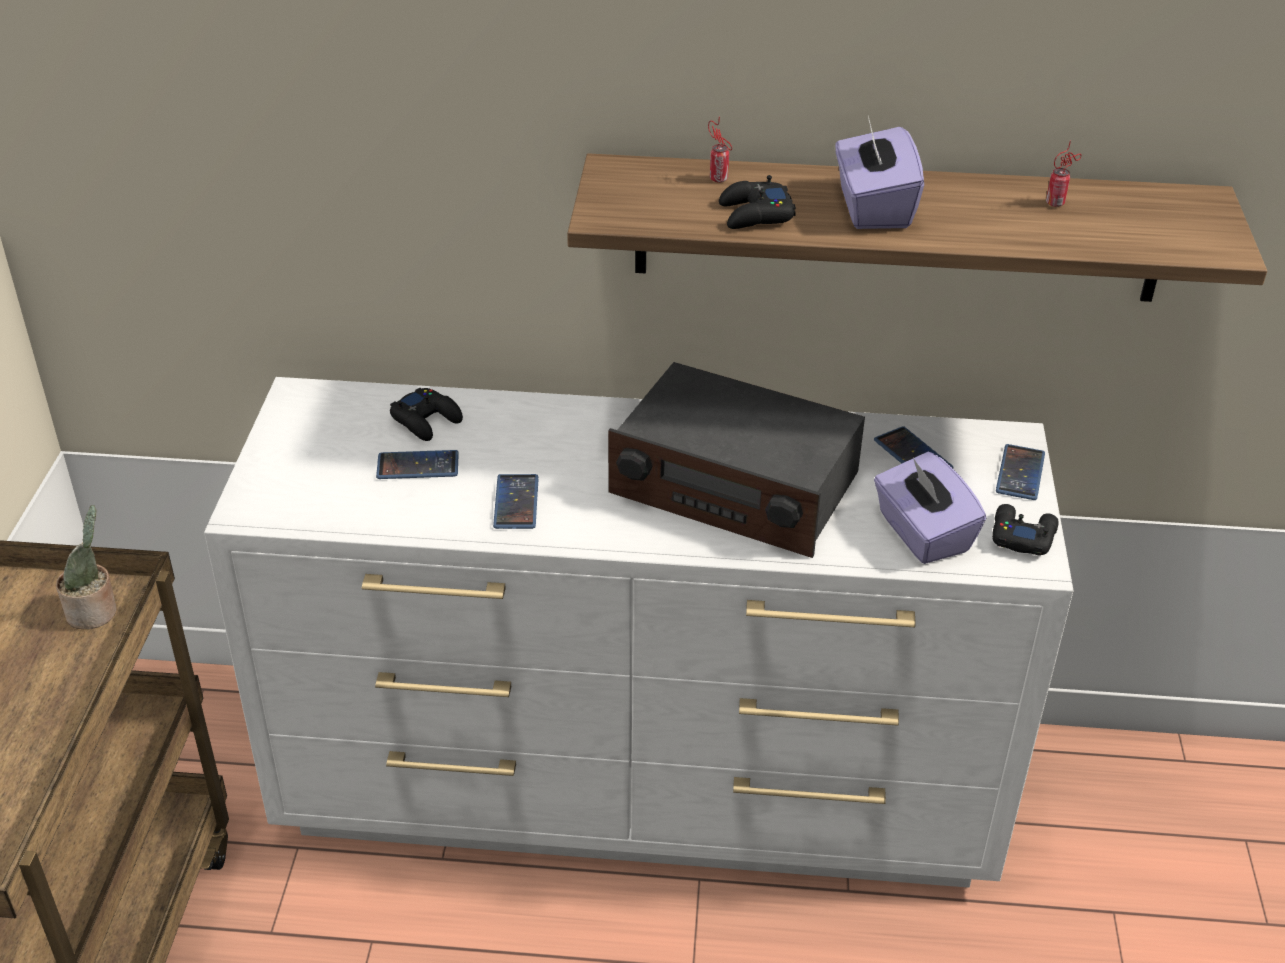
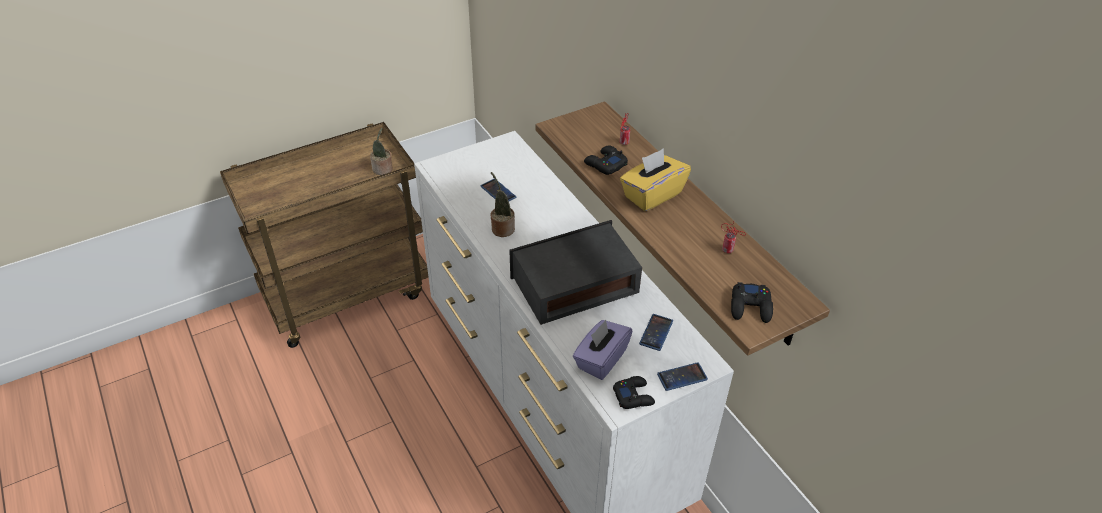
camera: 55 degrees right, 5 degrees up
(427, 420) = (527, 180): black game controller -> black game controller (750, 307)
(516, 502) = (502, 228): phone -> potted plant
(735, 485) = (574, 284): radio -> radio turned 75 degrees clockwise
(872, 207) = (652, 194): purple tissue box -> yellow tissue box

